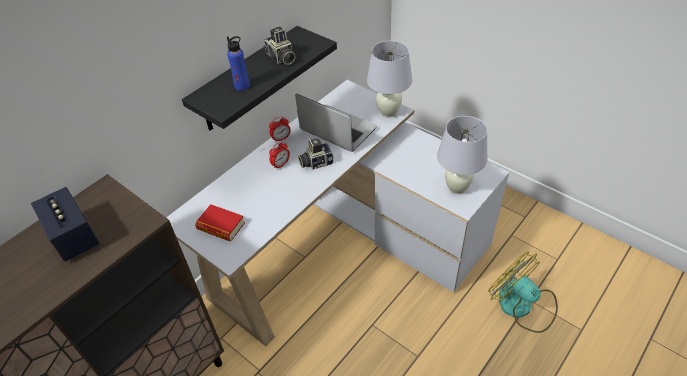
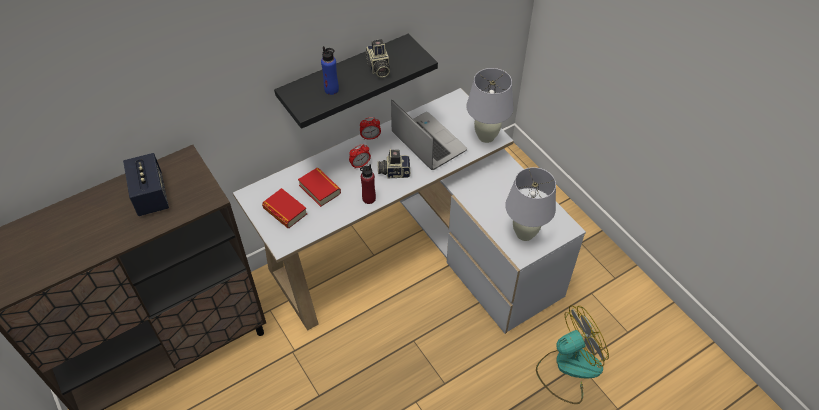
camera: 15 degrees right, 5 degrees up
(249, 197) = (319, 189): none -> book
(301, 192) = (369, 198): none -> red bottle
(522, 306) = (568, 367): fan -> fan turned 90 degrees clockwise

